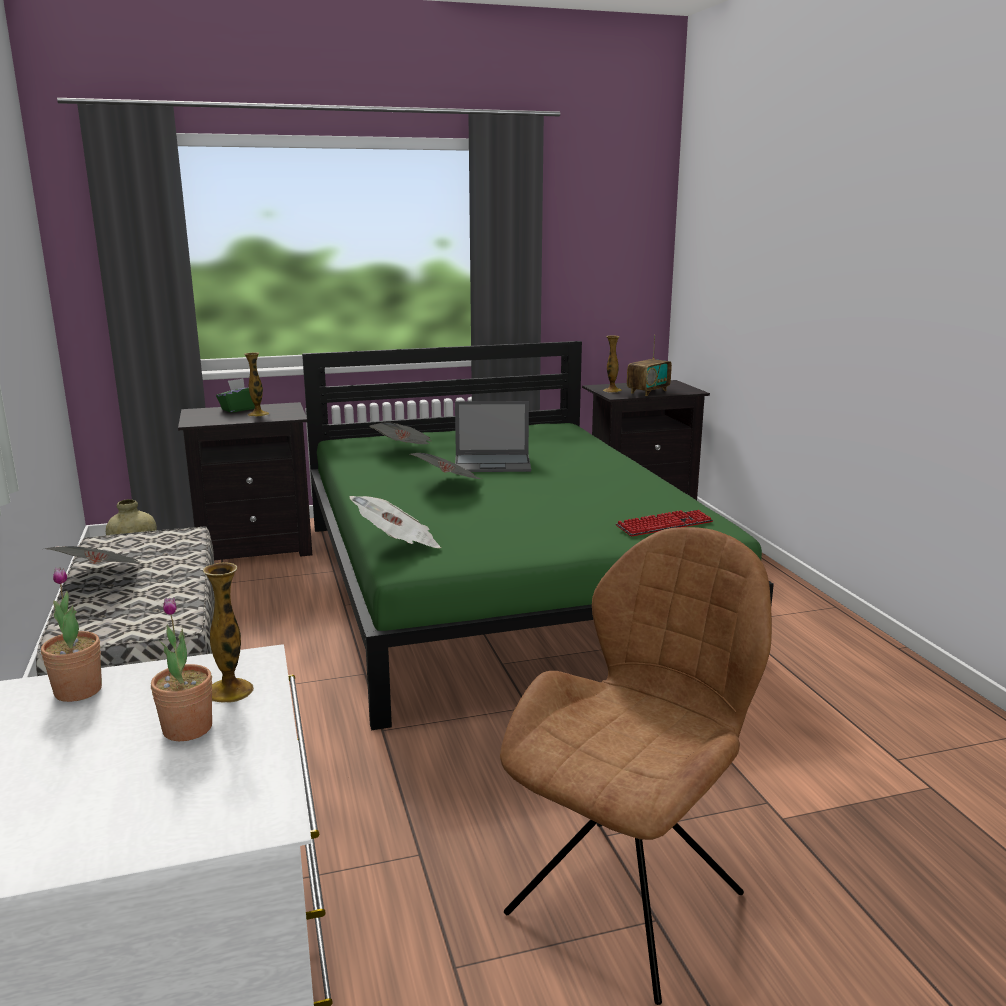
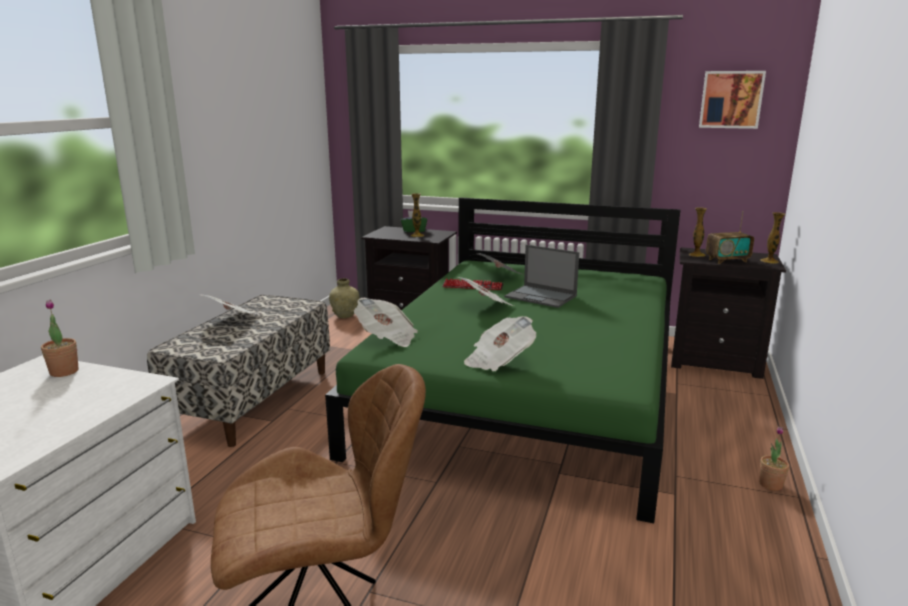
camera: 35 degrees right, 0 degrees up
(187, 728) = (60, 407): potted plant -> potted plant (770, 484)
(229, 691) = (109, 394): vase -> vase (769, 261)
(565, 536) = (499, 361): none -> newspaper
(609, 211) = (731, 99): none -> picture
(664, 525) = (589, 372): keyboard -> keyboard (472, 286)

